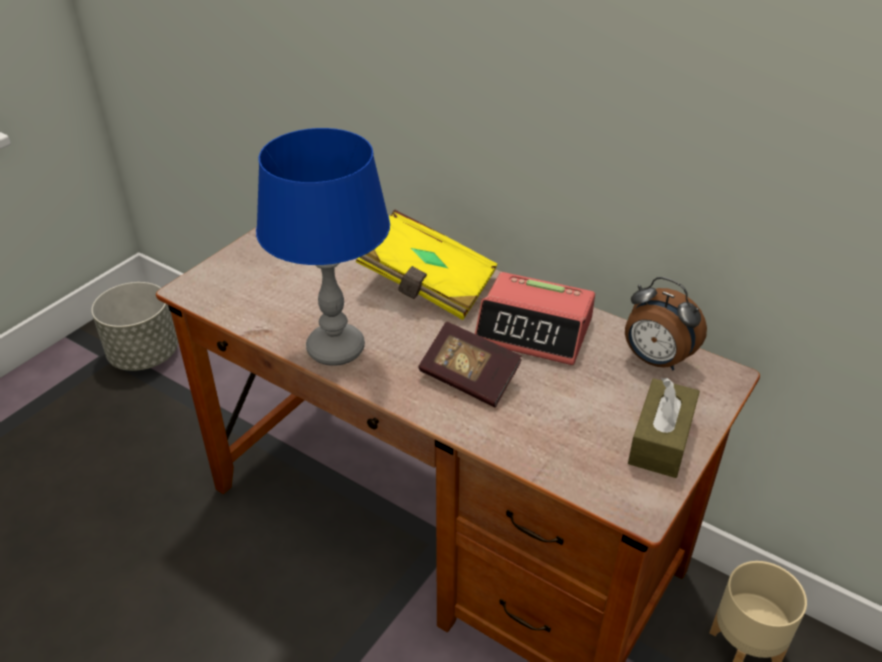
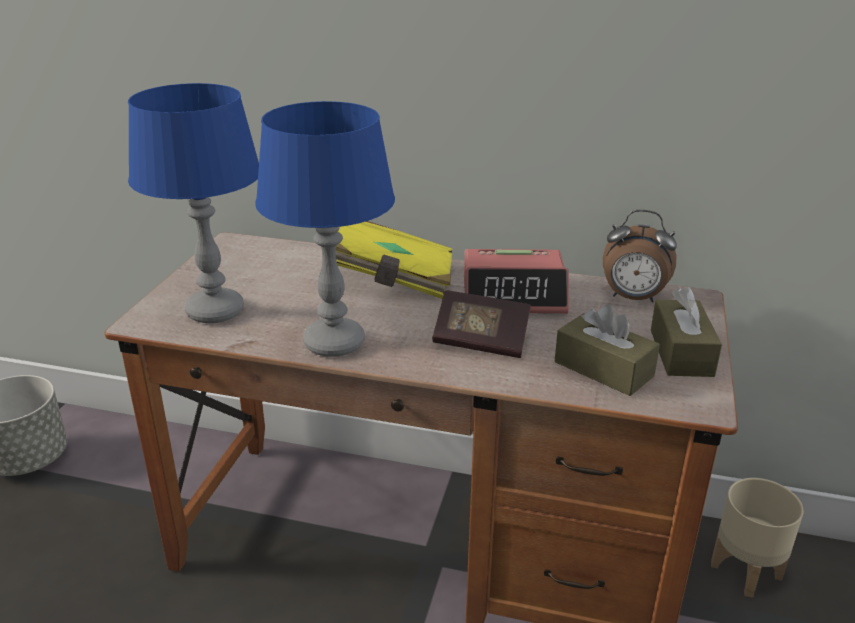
camera: 20 degrees left, 10 degrees down
(253, 290) = (215, 311): none -> blue table lamp
(568, 440) = (603, 369): none -> brown tissue box

